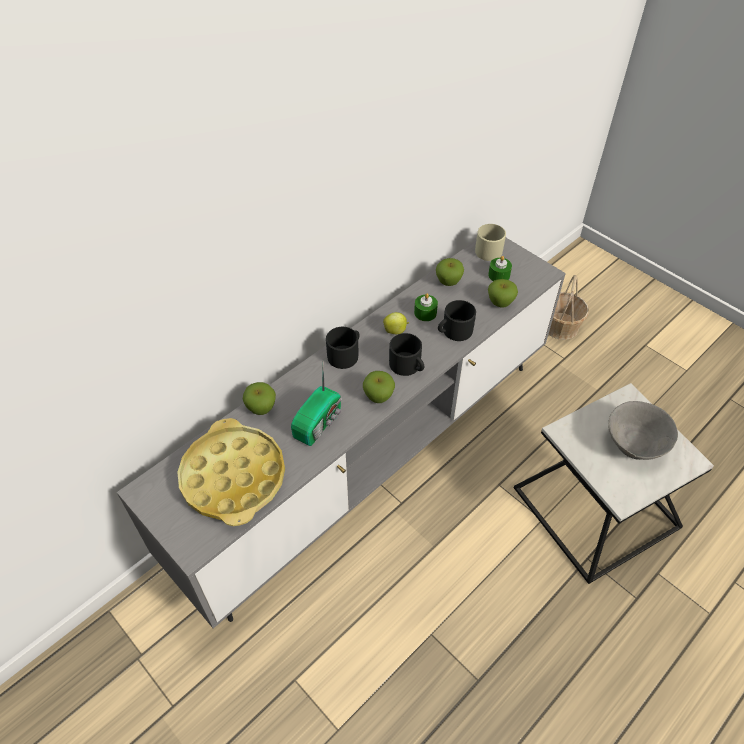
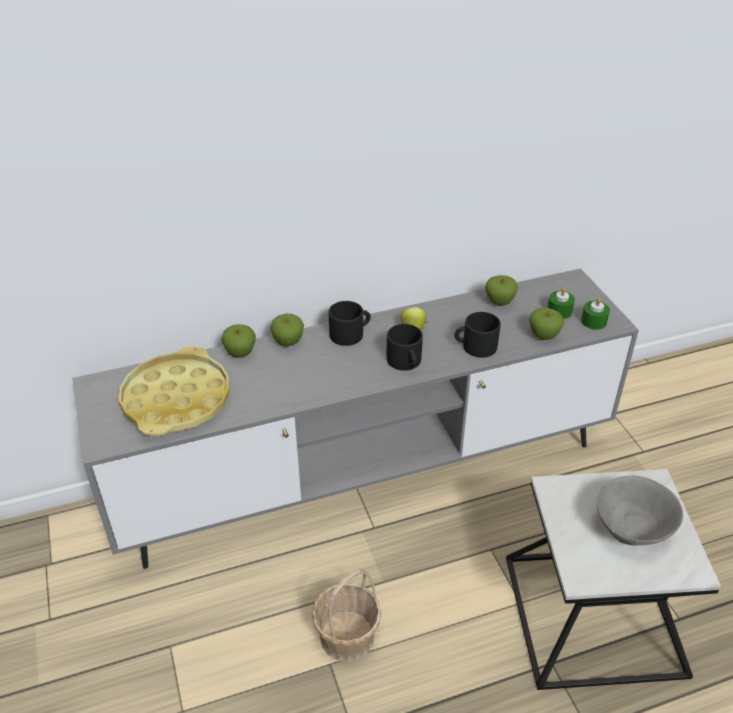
camera: 25 degrees right, 10 degrees down
(319, 422) = (286, 382): radio -> none
(378, 396) = (357, 379): apple -> apple (288, 342)
(425, 313) = (456, 322): green candle -> green candle (593, 321)
(490, 250) = (566, 286): beige mug -> none
(560, 327) = (657, 419): basket -> basket (346, 636)

